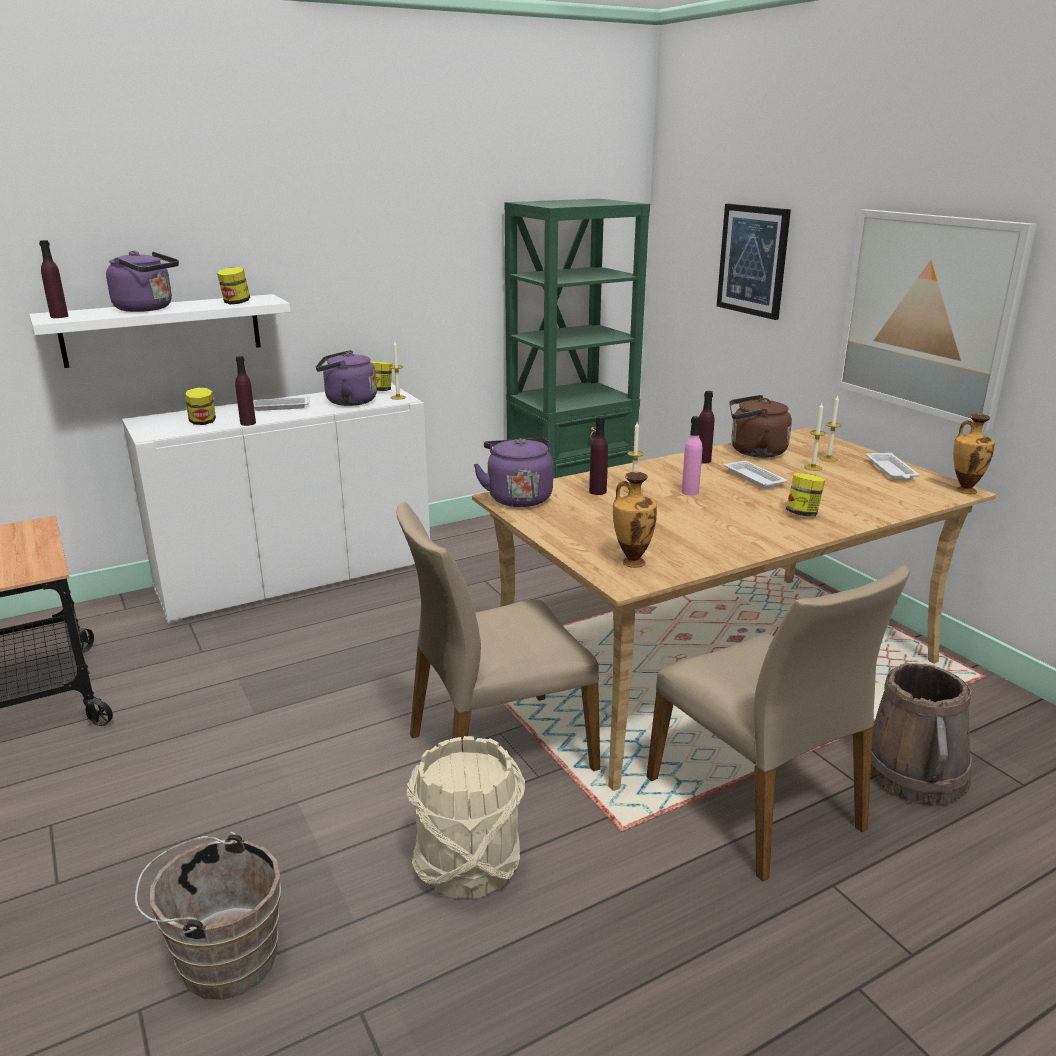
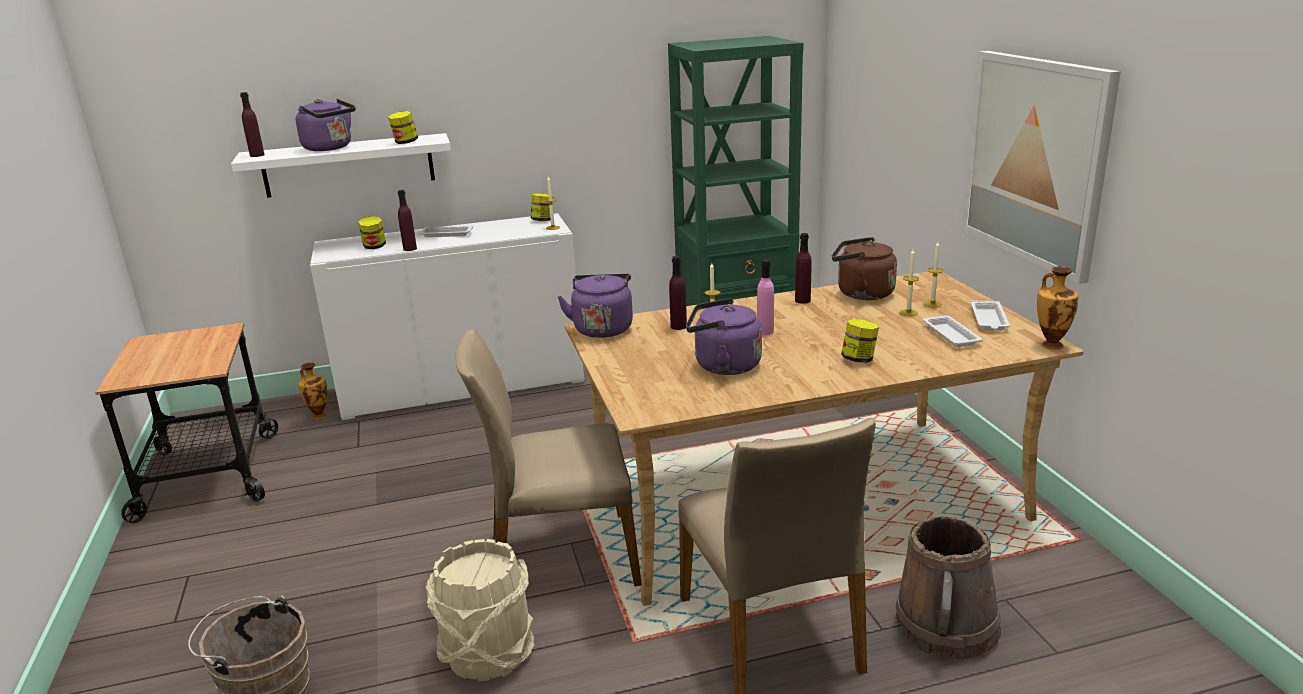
camera: 15 degrees right, 0 degrees up
(347, 401) = (506, 231): purple kettle -> purple kettle (723, 366)
(632, 562) = (659, 395): vase -> vase (318, 416)
(753, 260) = (902, 98): picture -> none
(753, 478) = (838, 320): white tray -> white tray (950, 335)

